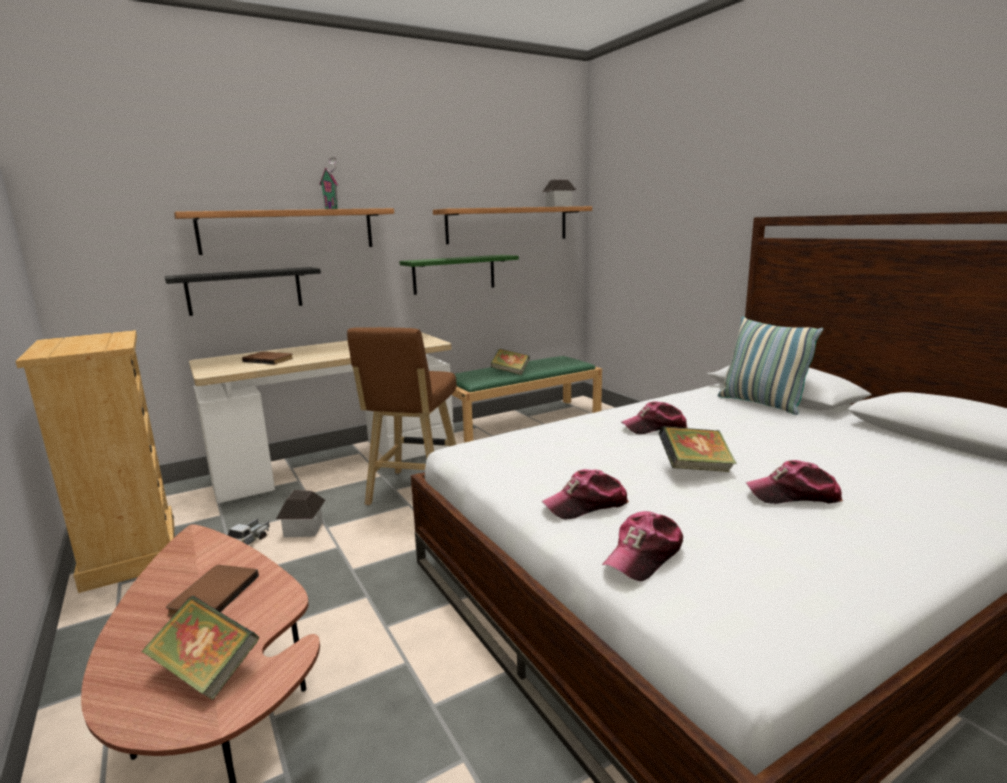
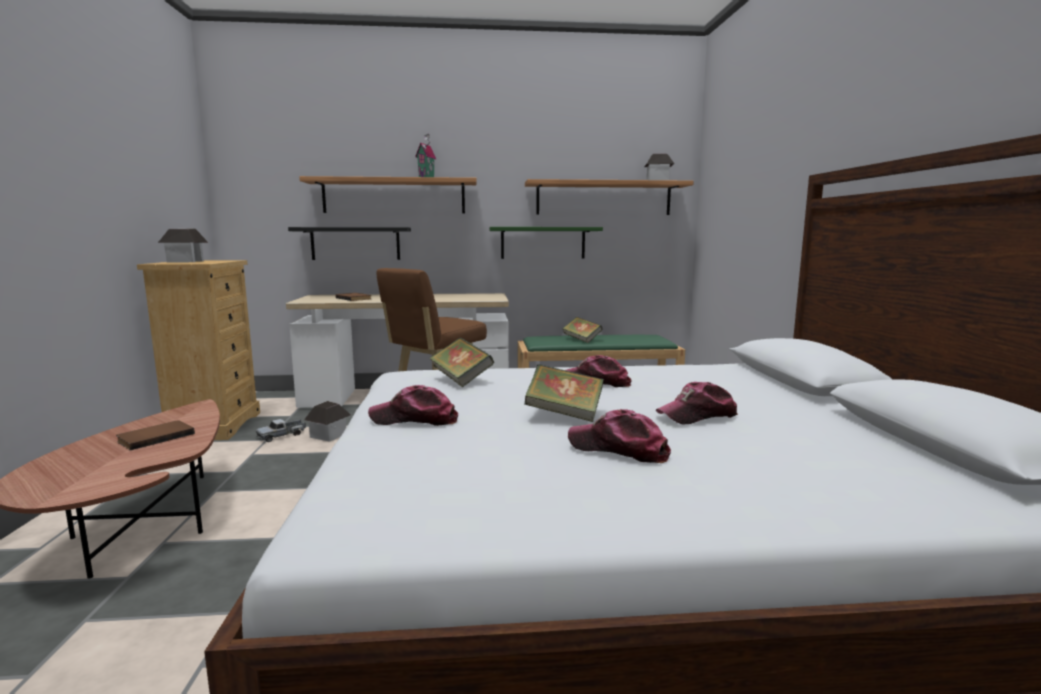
camera: 25 degrees right, 5 degrees down
(65, 344) = (186, 261): none -> toy house
(206, 671) = (85, 474): book -> book (461, 379)
(644, 556) = (382, 457): cap -> cap (697, 415)
(761, 404) = (757, 382): pillow -> none

